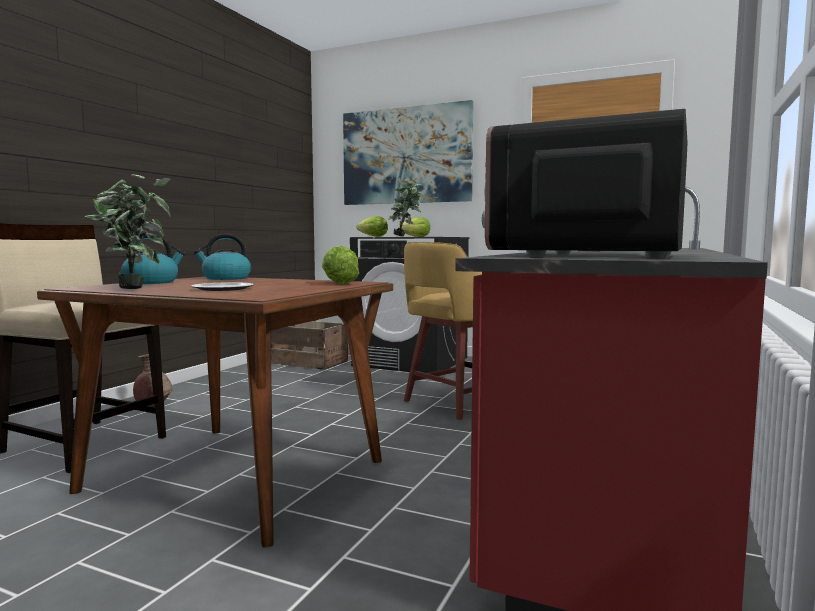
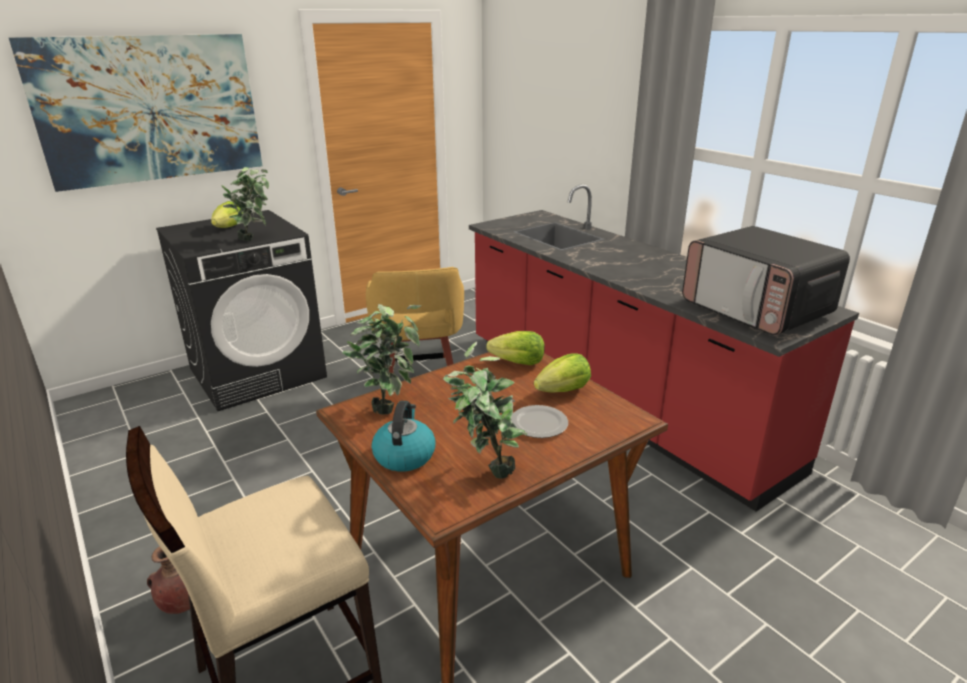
camera: 60 degrees left, 20 degrees up
(225, 278) = (388, 405): kettle -> potted plant
(307, 363) = (152, 436): crate -> none
(373, 236) = (205, 247): lettuce -> lettuce (564, 391)

